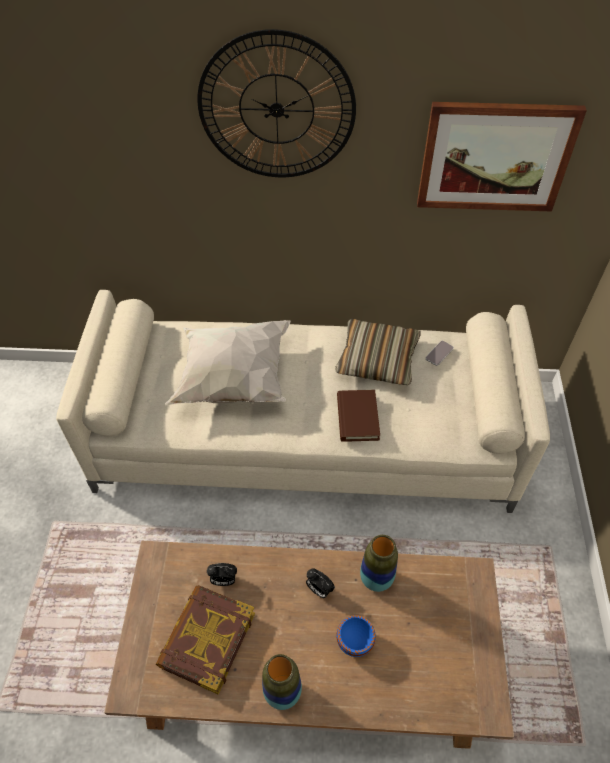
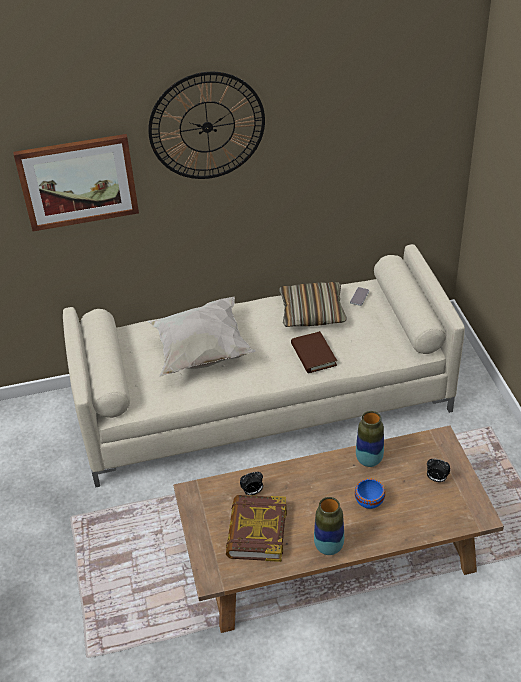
camera: 15 degrees left, 10 degrees down
(319, 589) = (328, 478): alarm clock -> alarm clock (436, 479)
(495, 157) = (367, 131): picture -> picture (78, 182)

